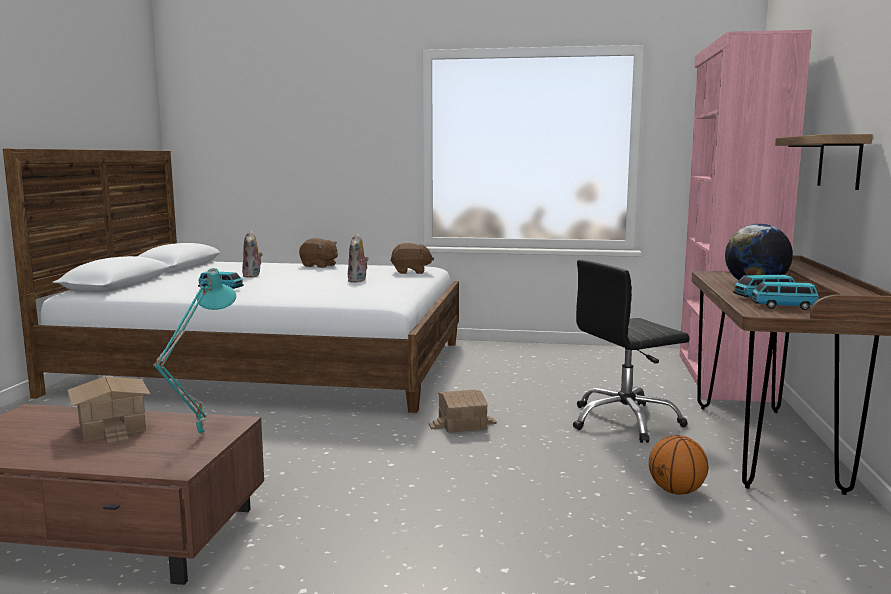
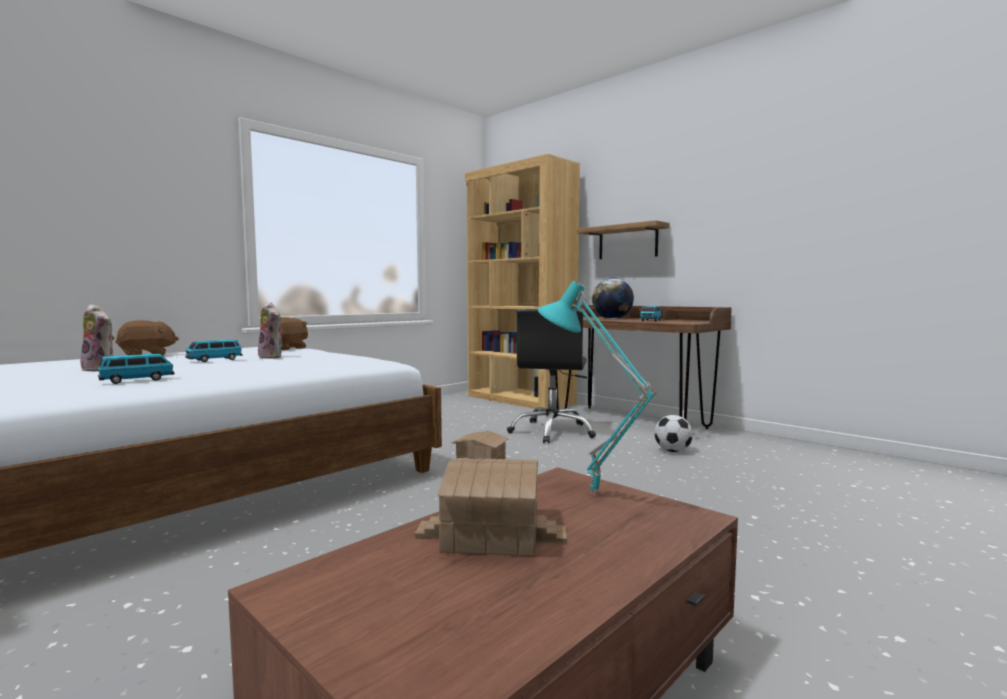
camera: 55 degrees left, 5 degrees down
(676, 491) = (672, 451): basketball -> football
(722, 376) = (519, 400): pink bookcase -> brown bookcase
(783, 306) = (677, 321): toy car -> toy car (214, 360)

